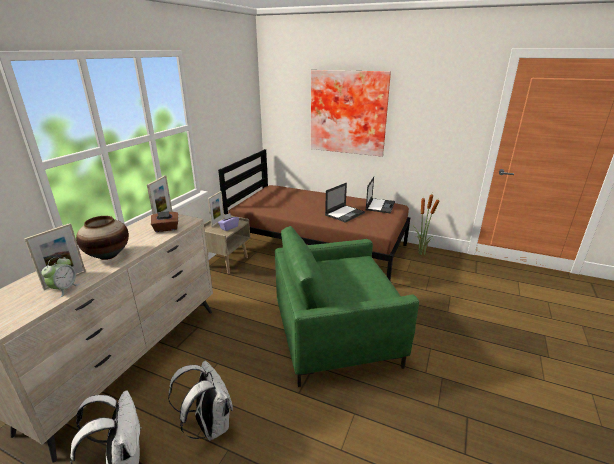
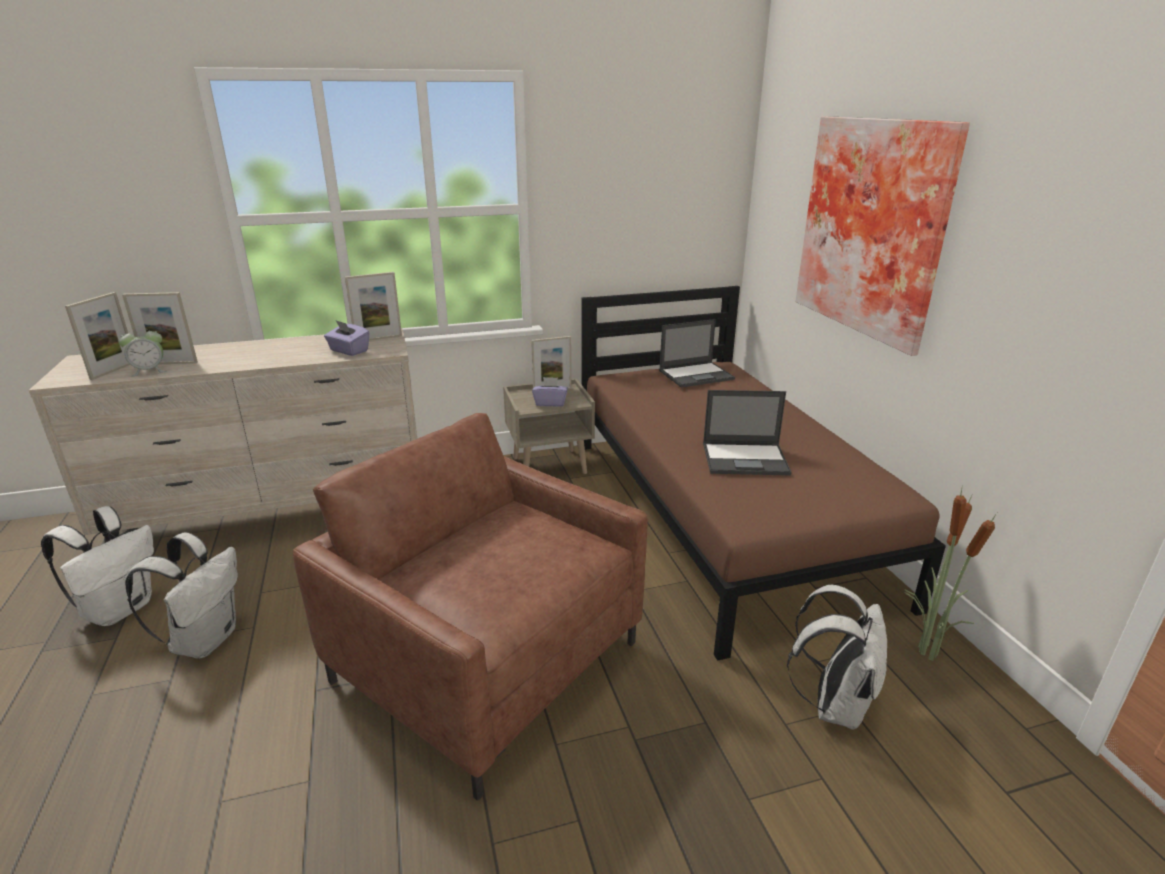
camera: 50 degrees right, 0 degrees up
(31, 302) = (114, 370): none -> picture frame
(108, 255) = (244, 356): vase -> none
(166, 229) = (349, 351): brown tissue box -> purple tissue box
(335, 335) = (487, 662): green armchair -> brown armchair
(380, 206) = (857, 478): laptop -> laptop (697, 375)
(426, 278) = (834, 704): none -> white backpack

